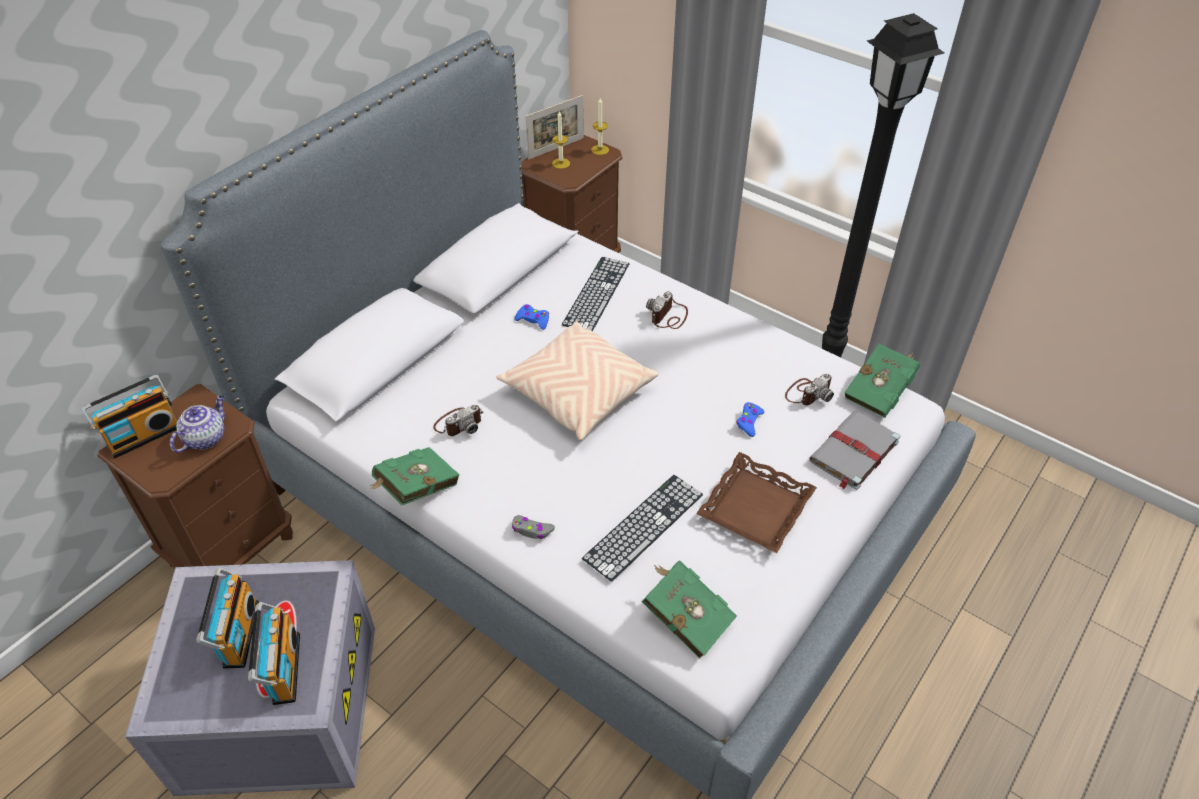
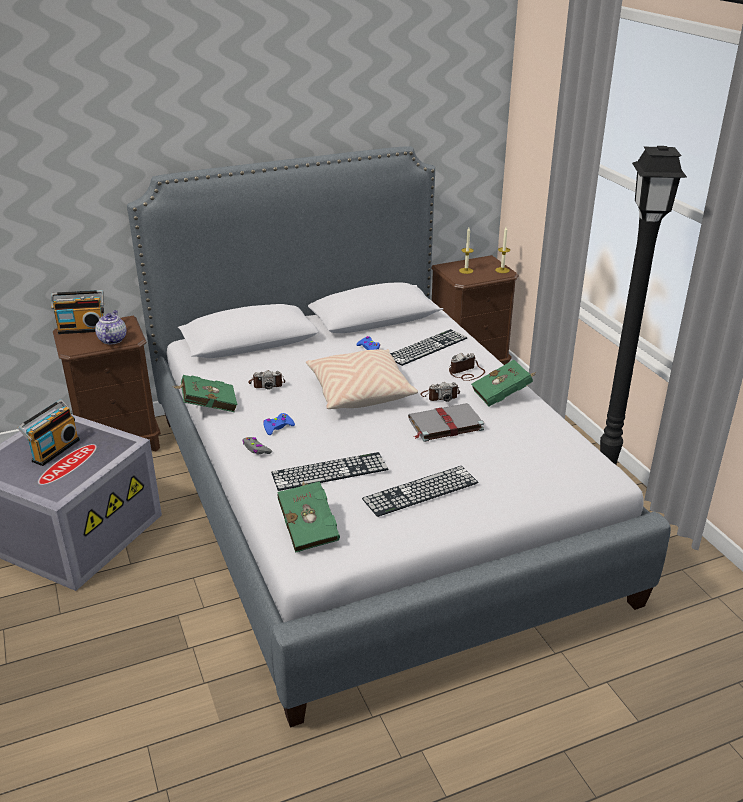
camera: 30 degrees right, 15 degrees down
(206, 437) = (112, 339): teapot -> teapot turned 60 degrees counterclockwise
(282, 669) = (61, 474): radio -> none
(556, 148) = (471, 262): picture frame -> none
(749, 422) = (466, 445): blue game controller -> blue game controller (278, 427)
(756, 508) = (420, 491): brown tray -> keyboard
(807, 393) = (530, 444): camera -> camera (440, 396)
(853, 452) = (531, 487): grey book -> grey book (444, 424)
(880, 392) = (592, 462): green book -> green book (503, 395)

